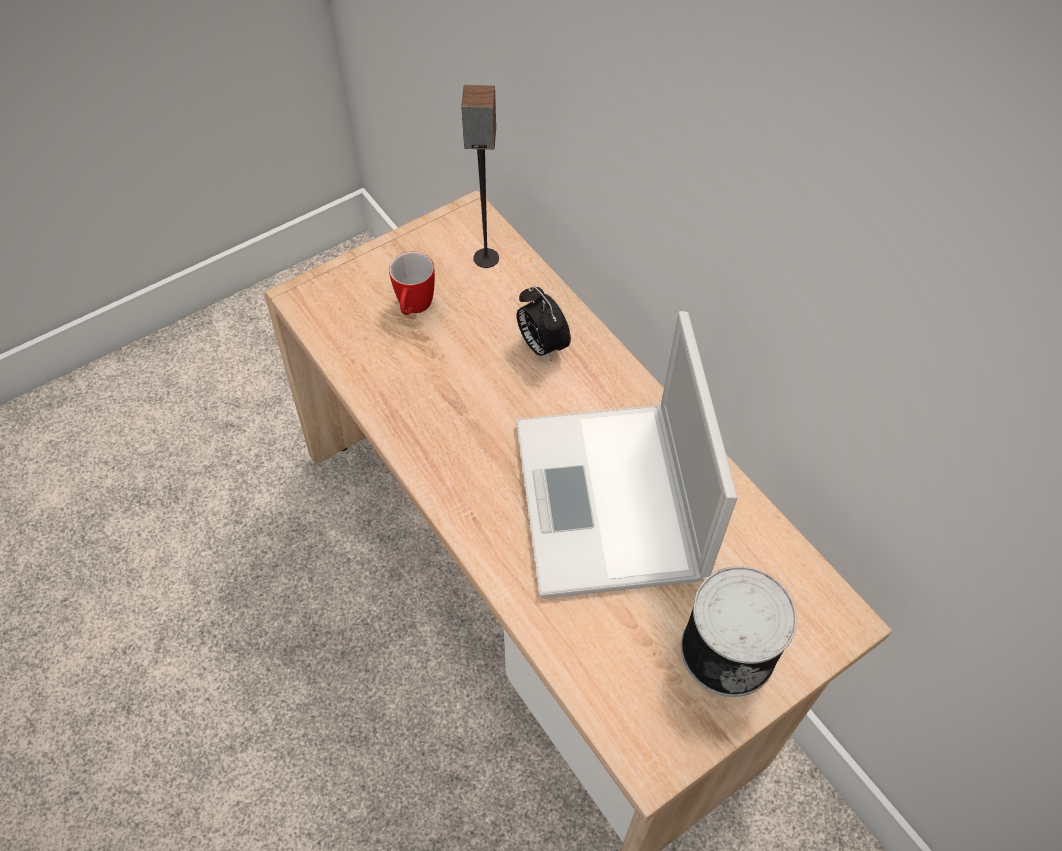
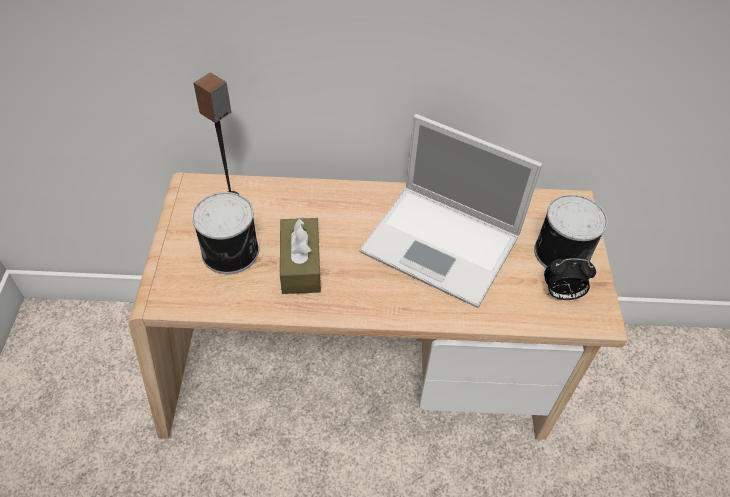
camera: 55 degrees left, 5 degrees down
(414, 309) = (232, 251): mug -> can
(450, 380) = (300, 264): none -> brown tissue box
(541, 346) = (317, 212): alarm clock -> alarm clock (561, 294)

